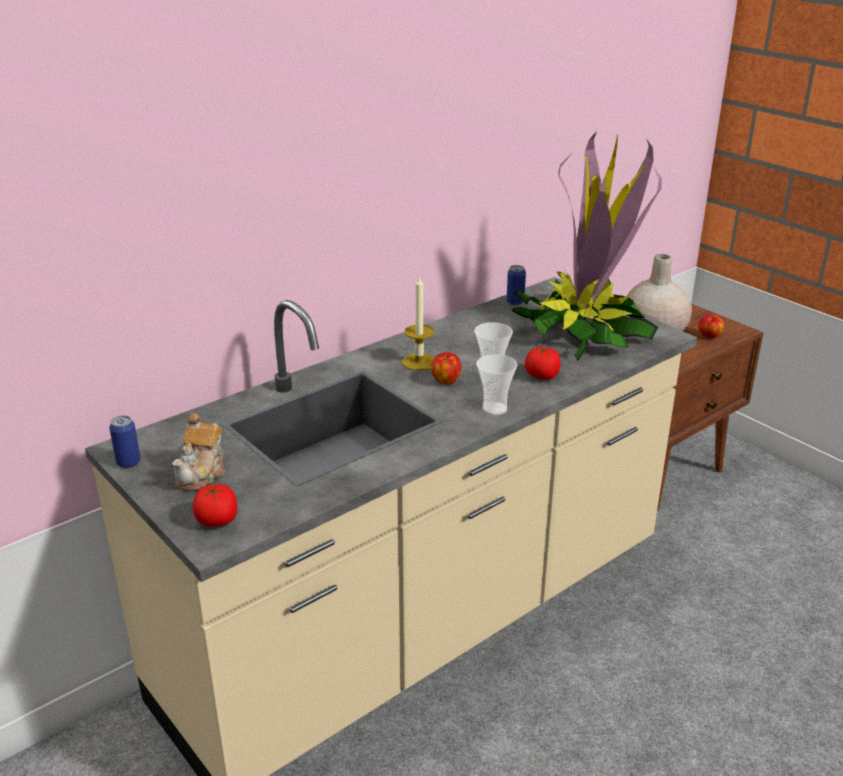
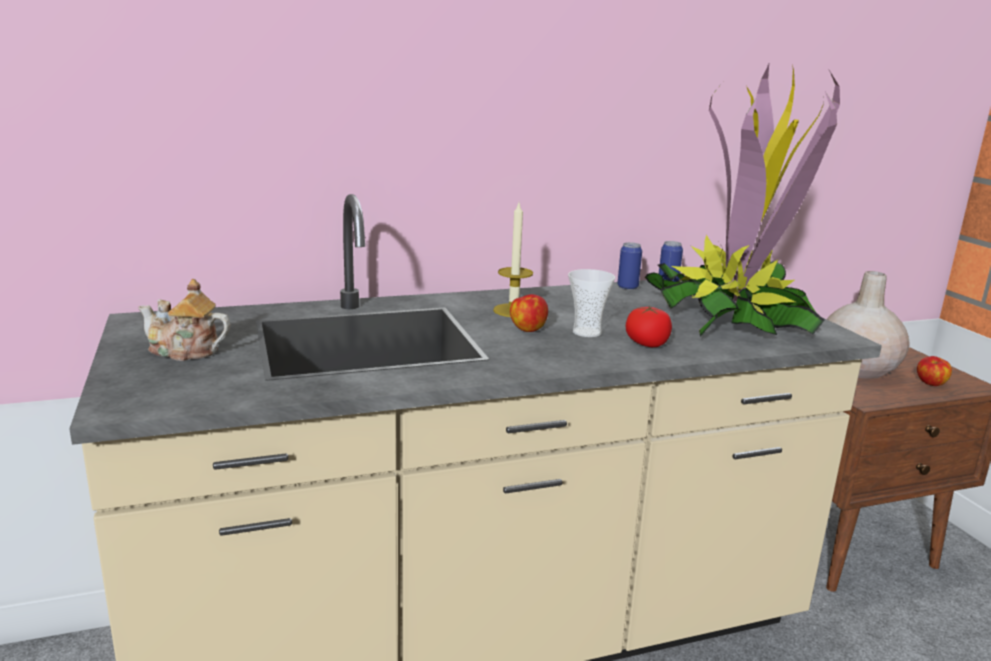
camera: 20 degrees right, 10 degrees down
(128, 462) = (130, 330): can -> can (627, 287)
(202, 474) = (185, 351): teapot -> teapot turned 60 degrees clockwise
(217, 520) = (147, 390): tomato -> none
(494, 409) = (562, 360): cup -> none

